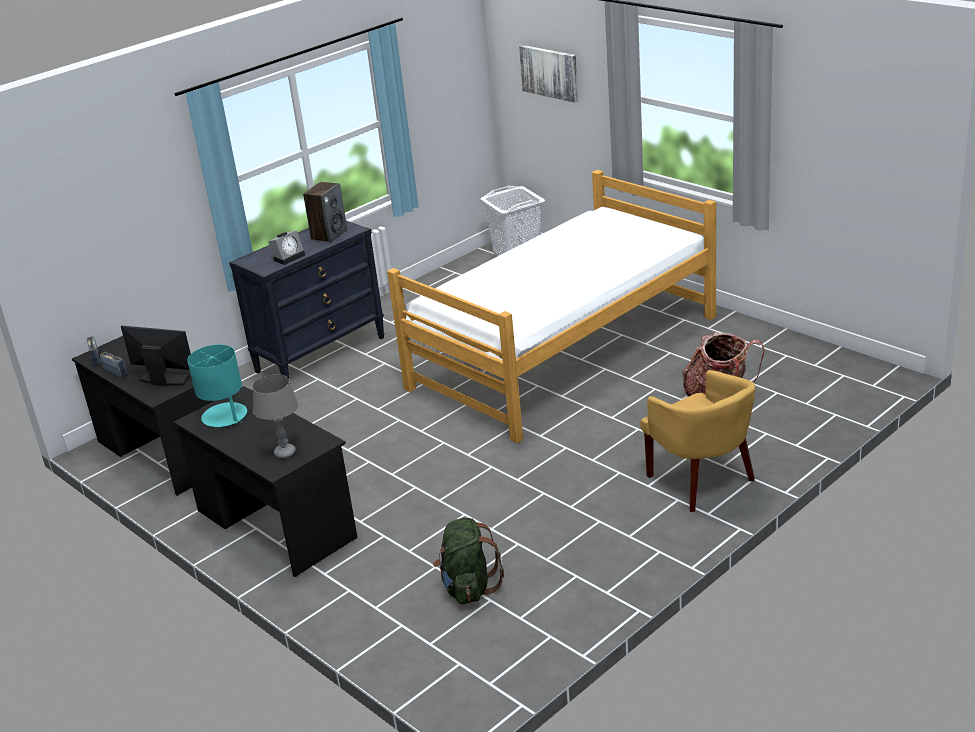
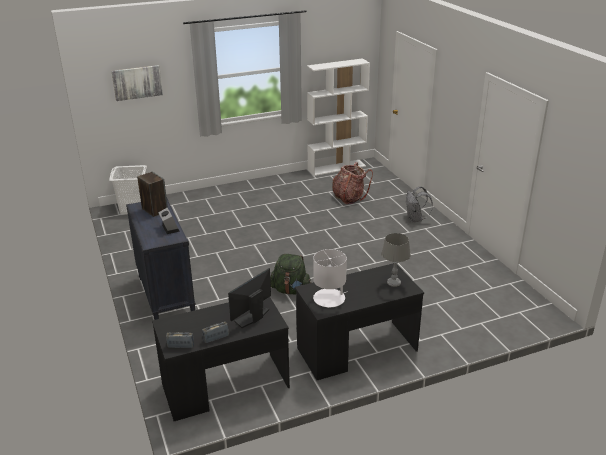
camera: 70 degrees left, 0 degrees up
(225, 416) = (329, 298): turquoise table lamp -> white table lamp
(468, 587) = (460, 296): green backpack -> green backpack (291, 290)
(565, 352) = (264, 221): bed -> none
(702, 482) = (415, 219): yellow armchair -> grey backpack
(826, 352) = (337, 167): none -> white bookcase

